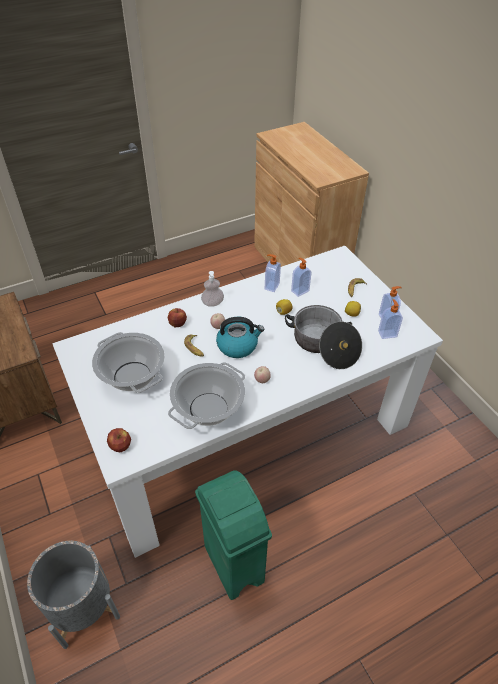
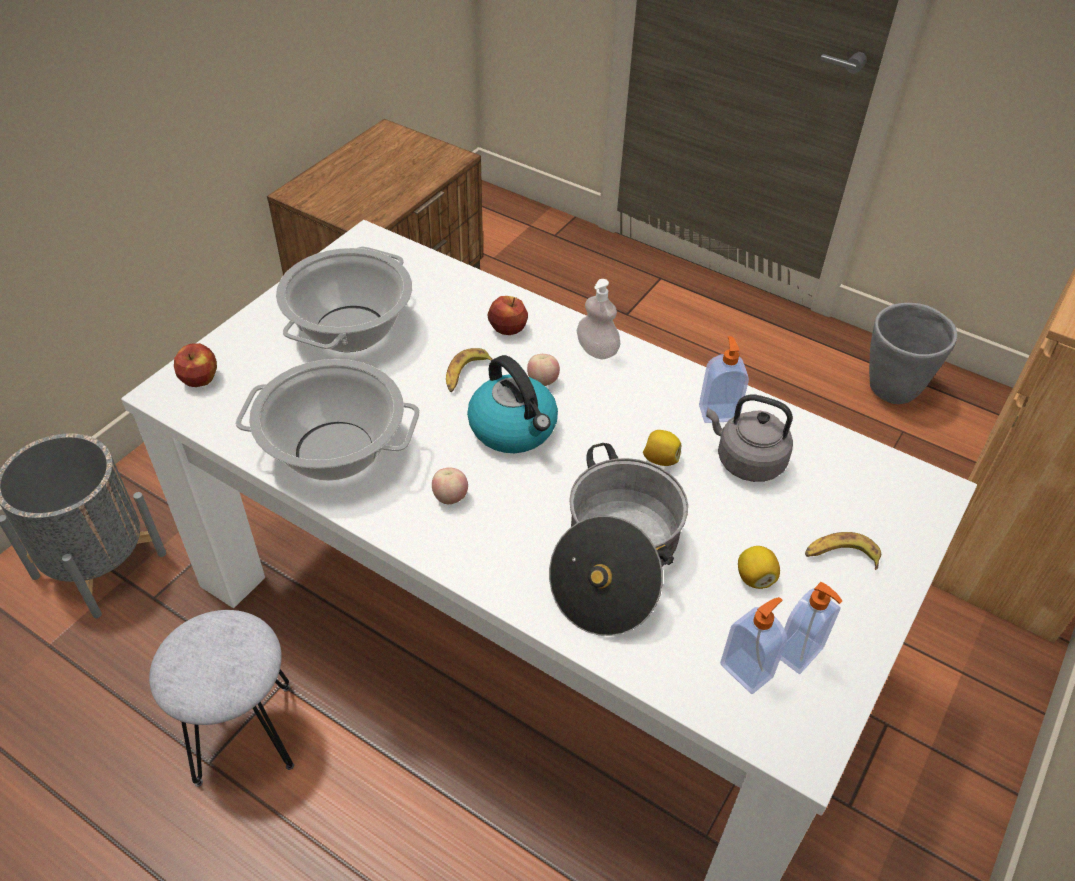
camera: 60 degrees right, 0 degrees up
(217, 262) = (892, 390): none -> grey planter
(234, 565) = (243, 733): green trash can -> grey stool
(299, 290) = (746, 461): soap dispenser -> grey kettle

